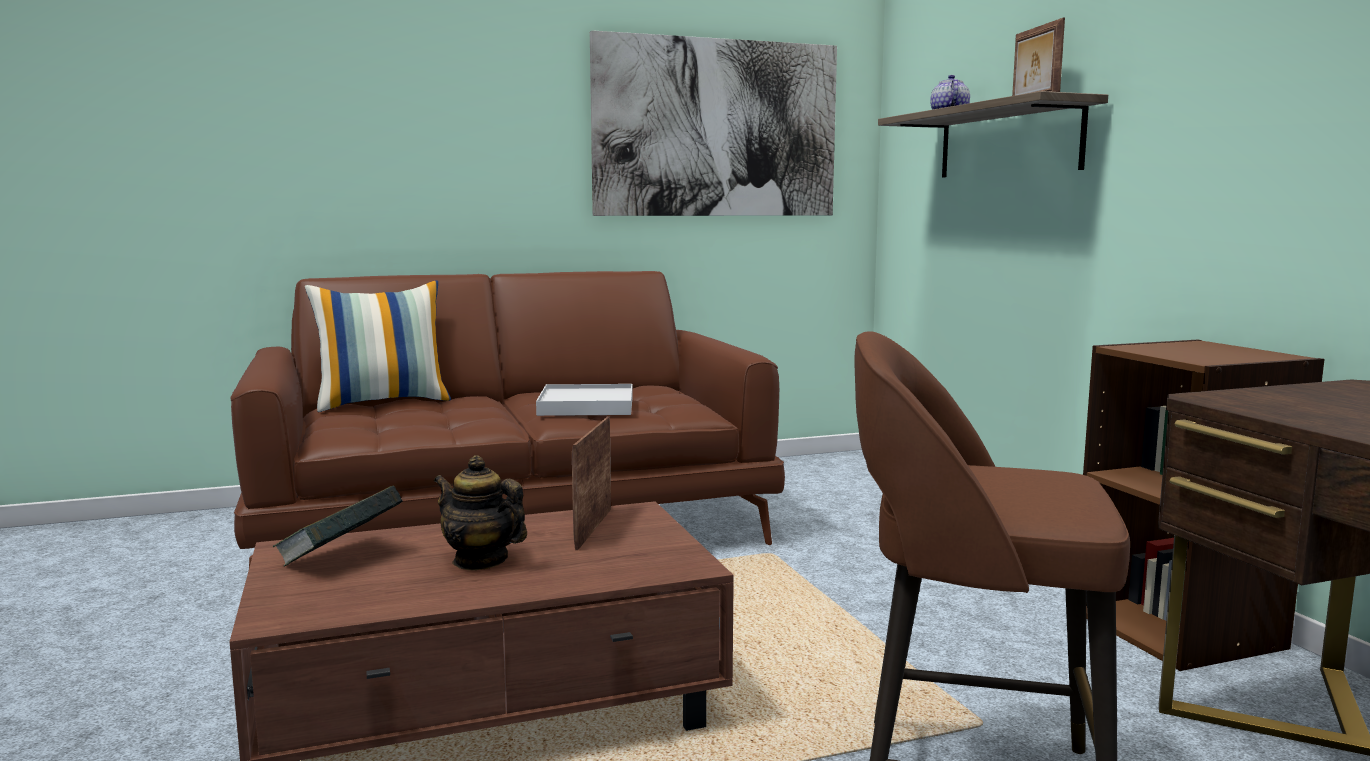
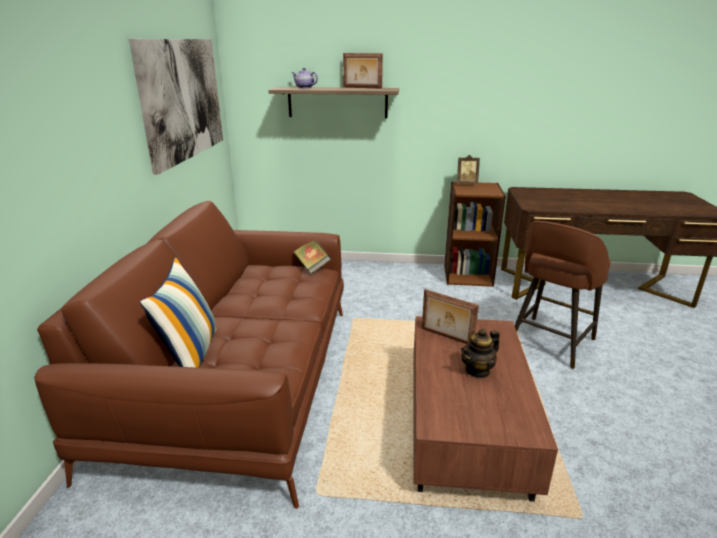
camera: 65 degrees left, 15 degrees up
(340, 558) = (458, 410): book -> book (312, 266)
(586, 405) = (286, 293): white tray -> none
(1212, 345) = (466, 184): none -> picture frame

